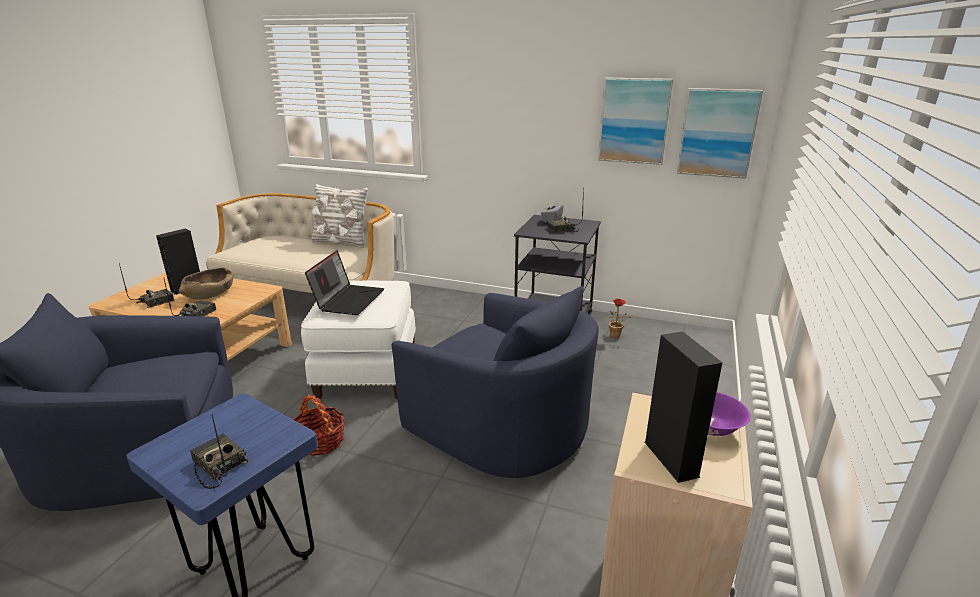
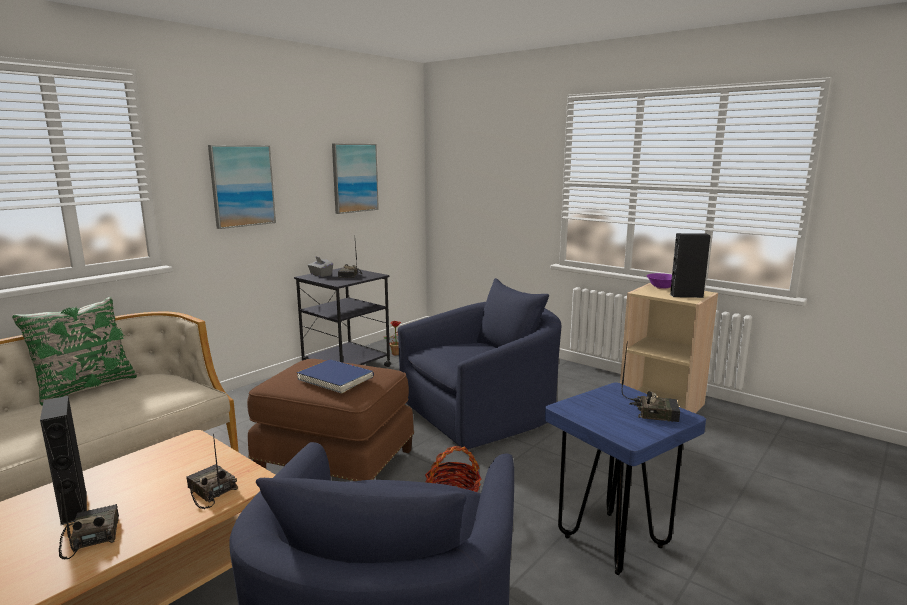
camera: 70 degrees left, 10 degrees down
(210, 294) = (139, 484): brown bowl -> none
(217, 466) = (654, 412): radio -> radio turned 135 degrees counterclockwise
(341, 242) = (86, 388): white pillow -> green pillow
(348, 299) = (335, 379): laptop -> blue book
(366, 368) = (335, 463): white ottoman -> brown ottoman
(717, 133) = (401, 182): picture -> picture (242, 186)

